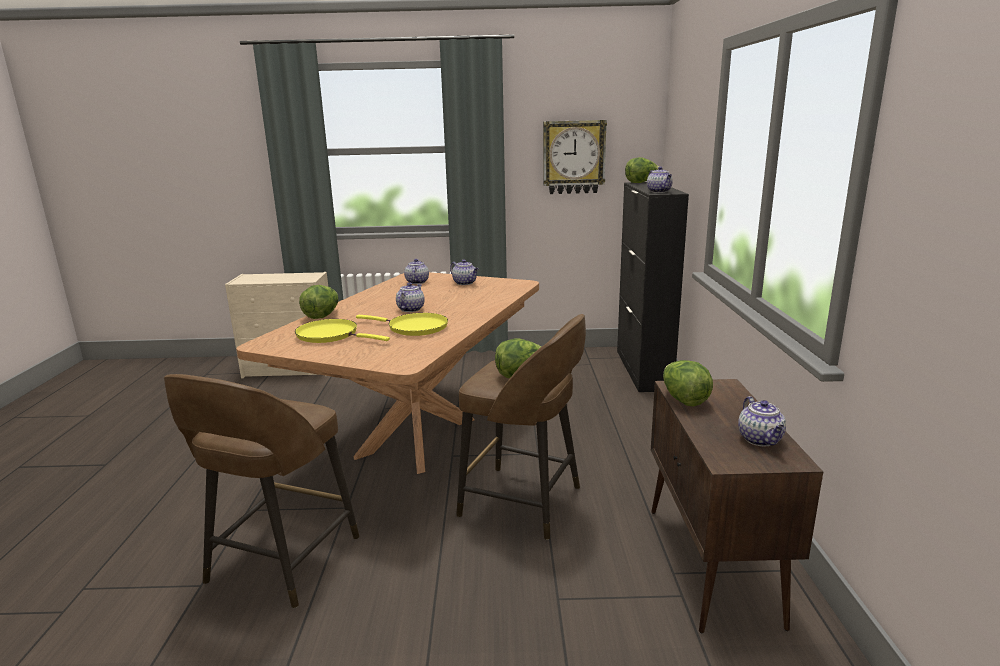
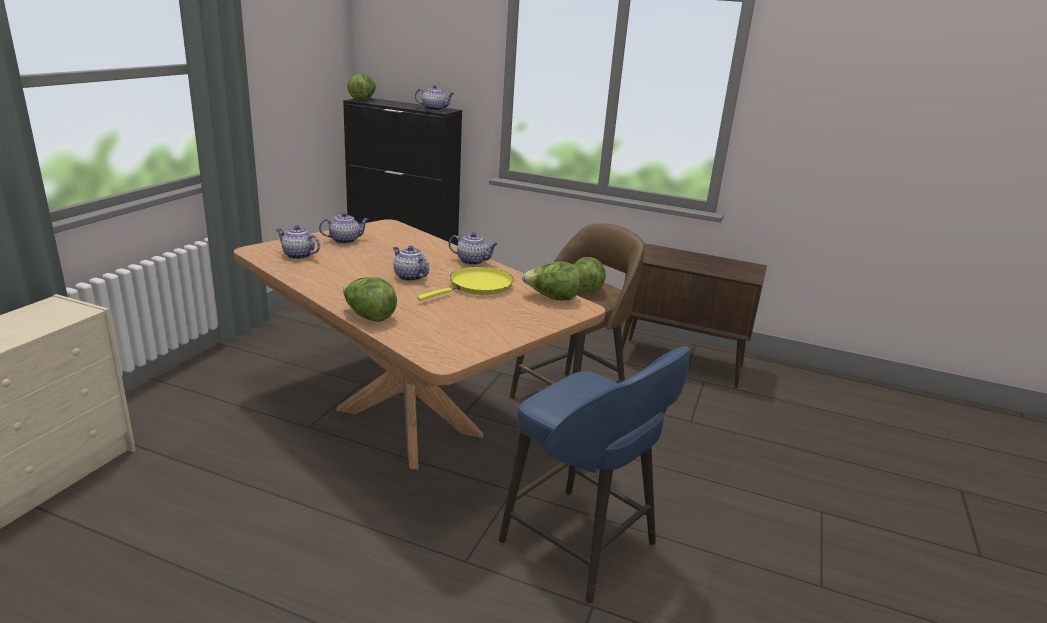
camera: 70 degrees left, 5 degrees up
(281, 562) = (581, 545): brown stool -> blue stool
(331, 335) = (455, 322): yellow frying pan -> none
(573, 157) = (292, 74): wall clock -> none
(683, 399) = (664, 262): lettuce -> lettuce (552, 298)
(761, 440) = (728, 264): teapot -> teapot (473, 261)

